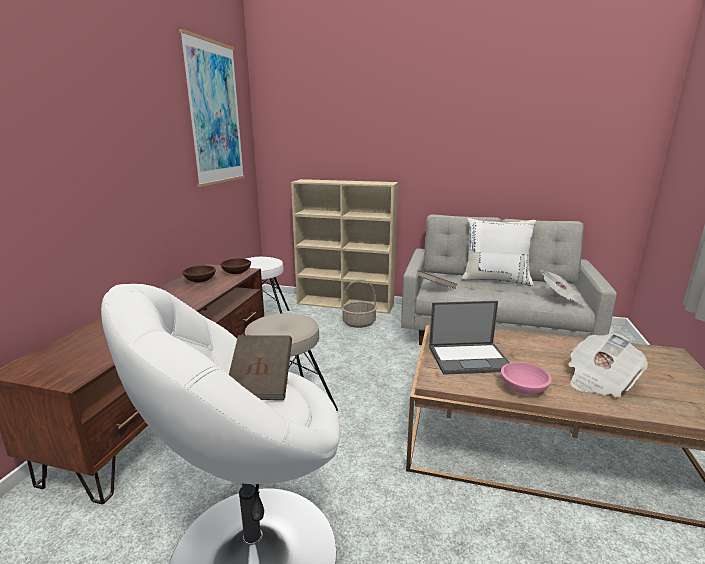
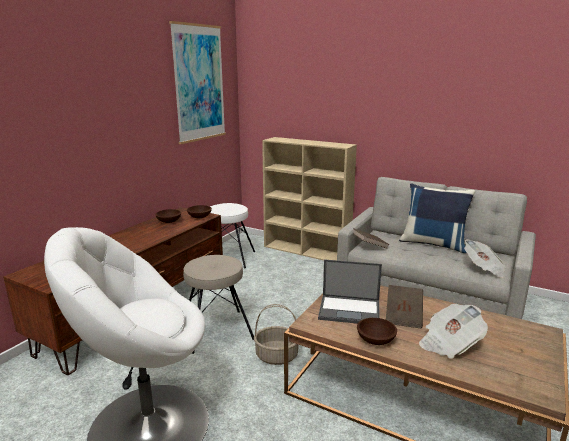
camera: 15 degrees right, 0 degrees up
(262, 382) = (158, 303): brown book -> brown book (403, 316)
(359, 323) = (309, 269): basket -> basket (277, 356)
(495, 280) = (433, 244): white pillow -> blue pillow
(524, 389) = (376, 340): pink bowl -> brown bowl

